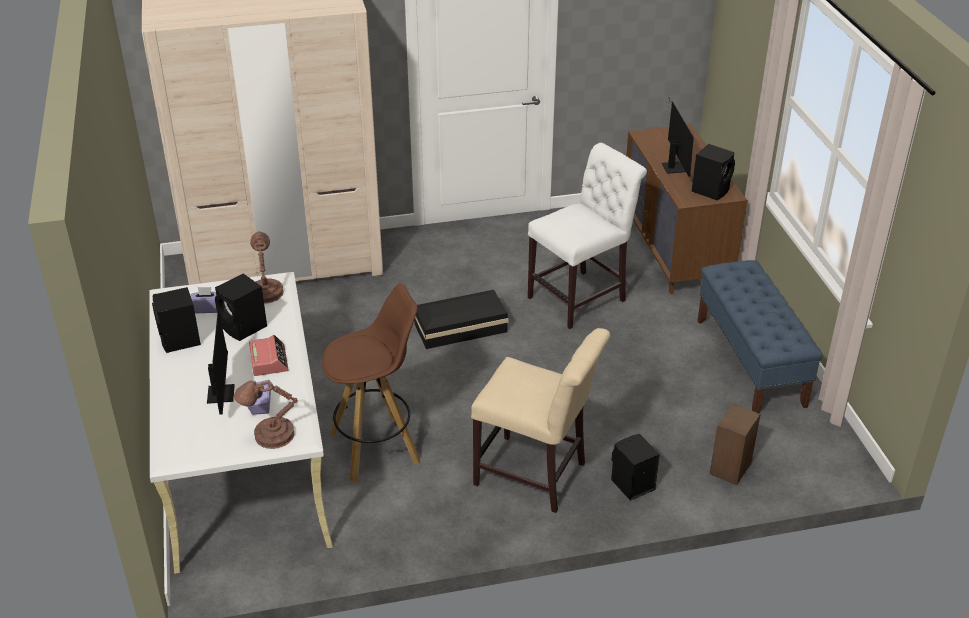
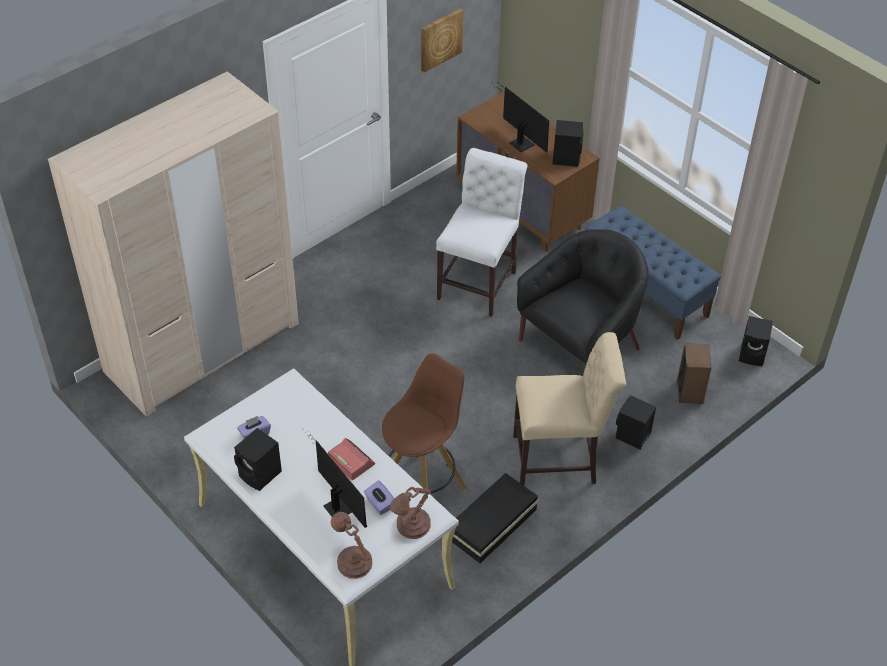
camera: 30 degrees left, 10 degrees up
(244, 328) = (304, 440): black speaker -> black speaker (753, 355)
(266, 291) = (290, 397): brown table lamp -> brown table lamp (352, 561)
(459, 328) = (403, 351): black storage box -> black storage box (490, 524)
(627, 42) = (440, 39): none -> picture
(642, 384) = (581, 345): none -> black armchair

